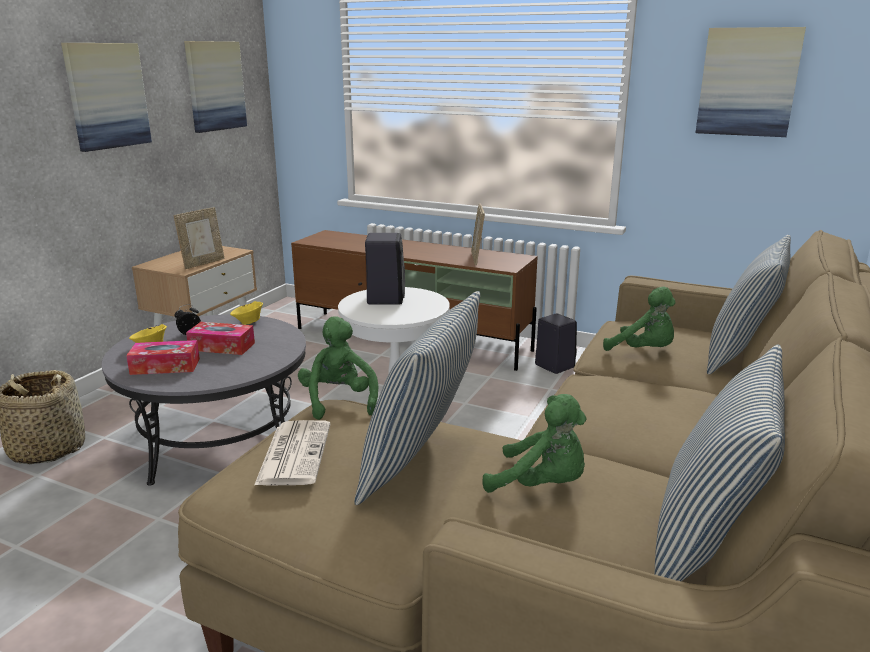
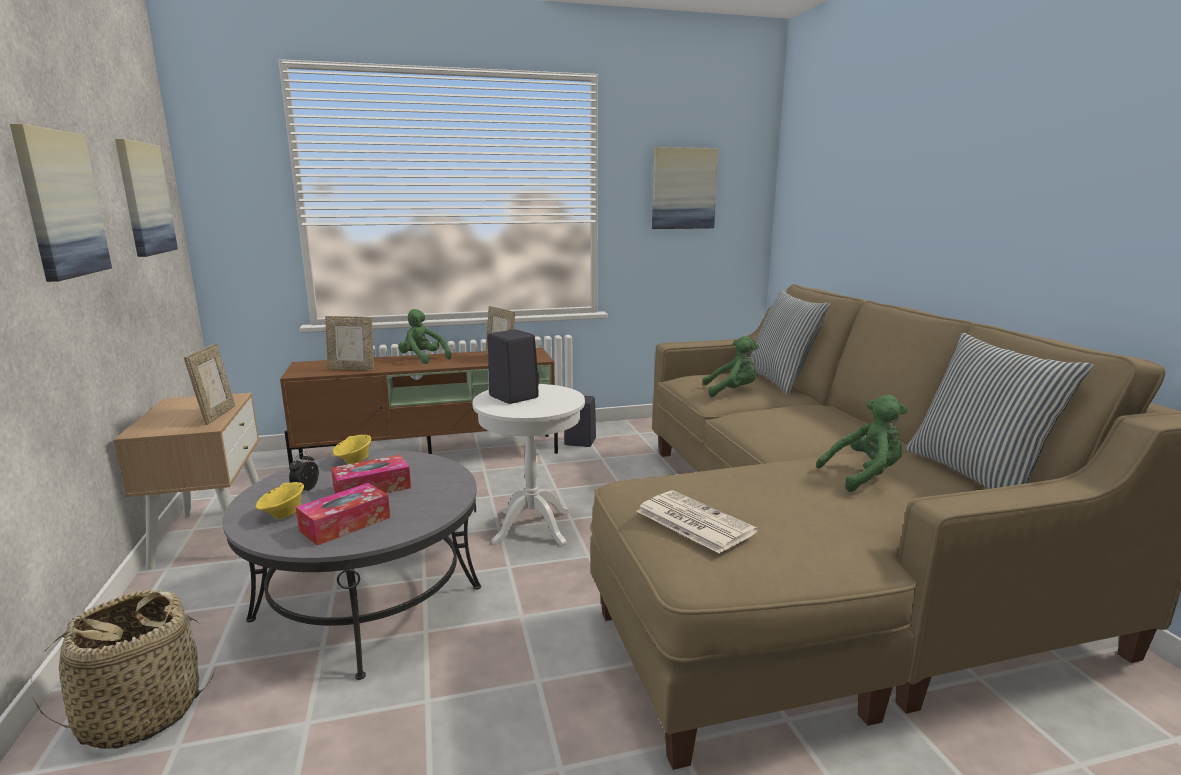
camera: 40 degrees left, 5 degrees down
(339, 401) = (630, 479): green plush toy -> green plush toy (422, 359)
(348, 244) = (352, 369): none -> picture frame
(421, 463) = (778, 493): pillow -> none

